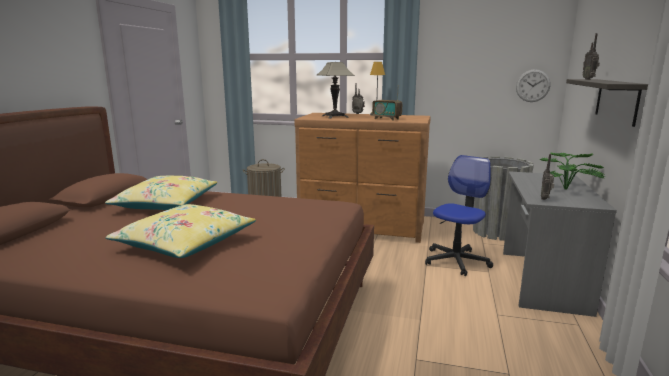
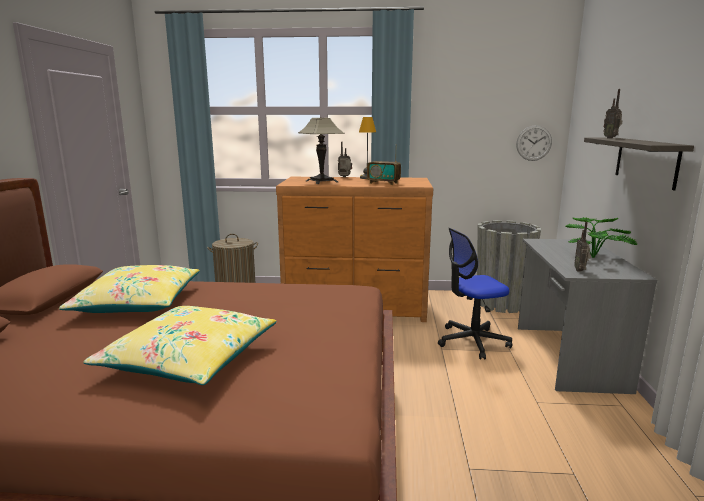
camera: 10 degrees left, 0 degrees up
(456, 261) = (472, 341): office chair -> office chair turned 135 degrees counterclockwise

